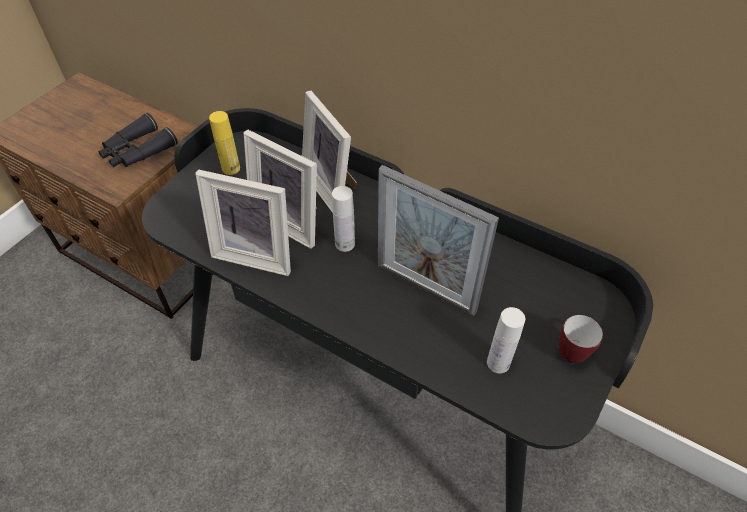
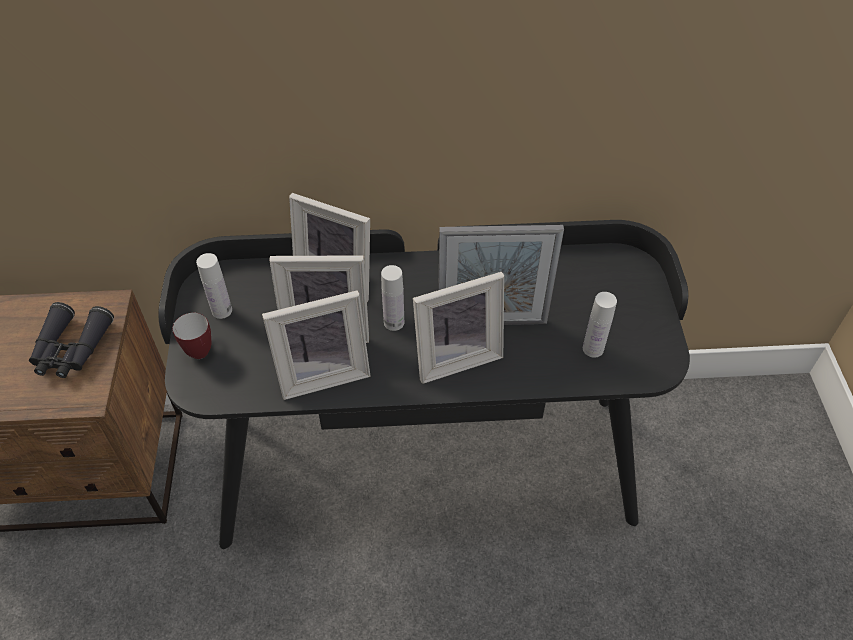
camera: 35 degrees left, 0 degrees up
(231, 168) = (222, 310): yellow bottle -> white bottle
(369, 298) = (455, 356): none -> picture frame
(573, 351) = (635, 309): mug -> mug (200, 348)

